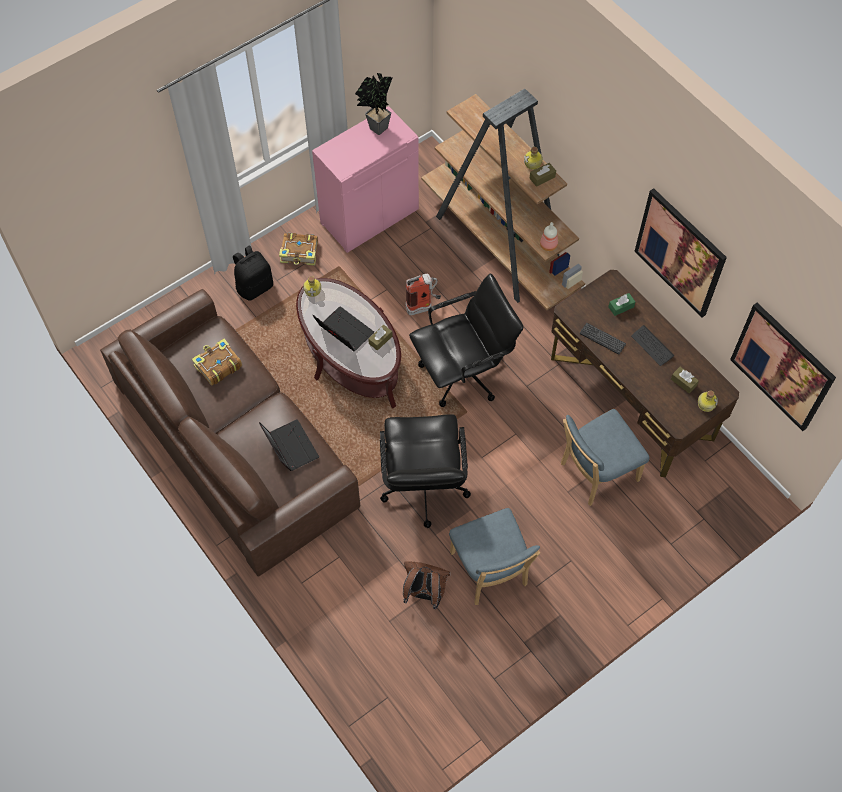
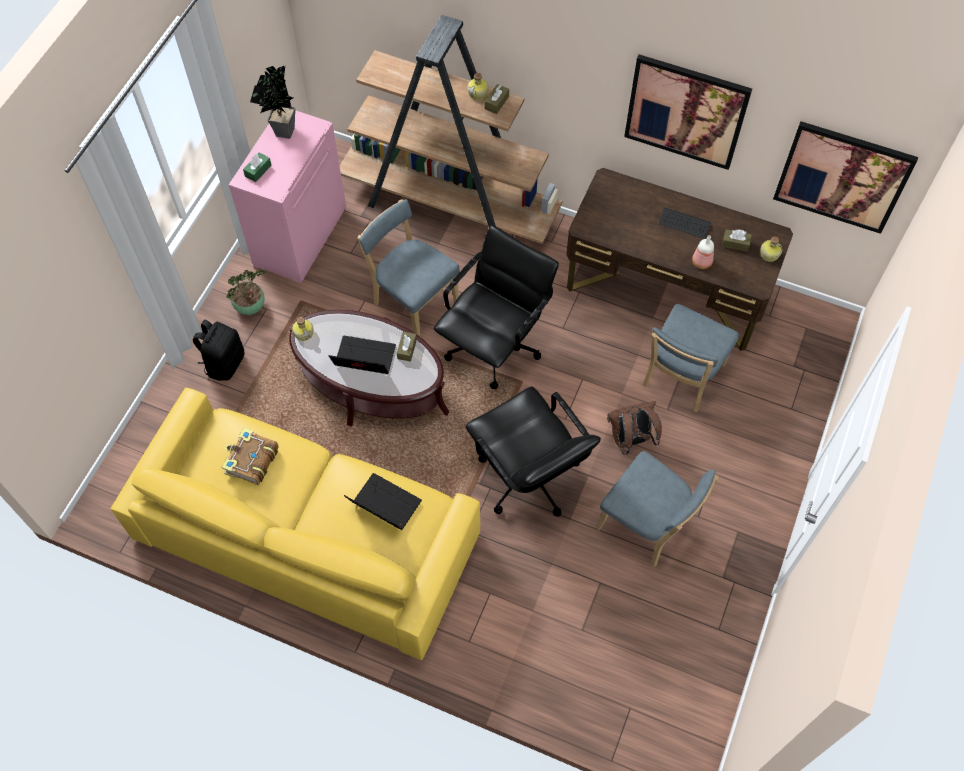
camera: 30 degrees left, 0 degrees up
(236, 443) = (307, 534): brown sofa -> yellow sofa
(300, 253) = (251, 306): book -> potted plant
(423, 307) = (413, 300): fire extinguisher -> blue chair
(424, 593) = (598, 582): brown backpack -> brown backpack (630, 440)
(548, 245) = (524, 174): bottle -> bottle (702, 262)
(602, 339) = (634, 239): keyboard -> none
(621, 307) = (631, 200): green tissue box -> green tissue box (258, 170)

